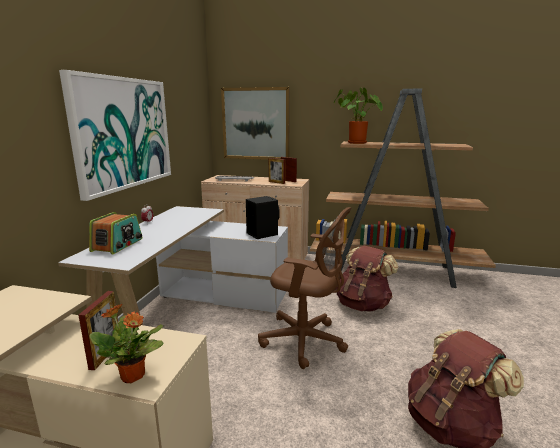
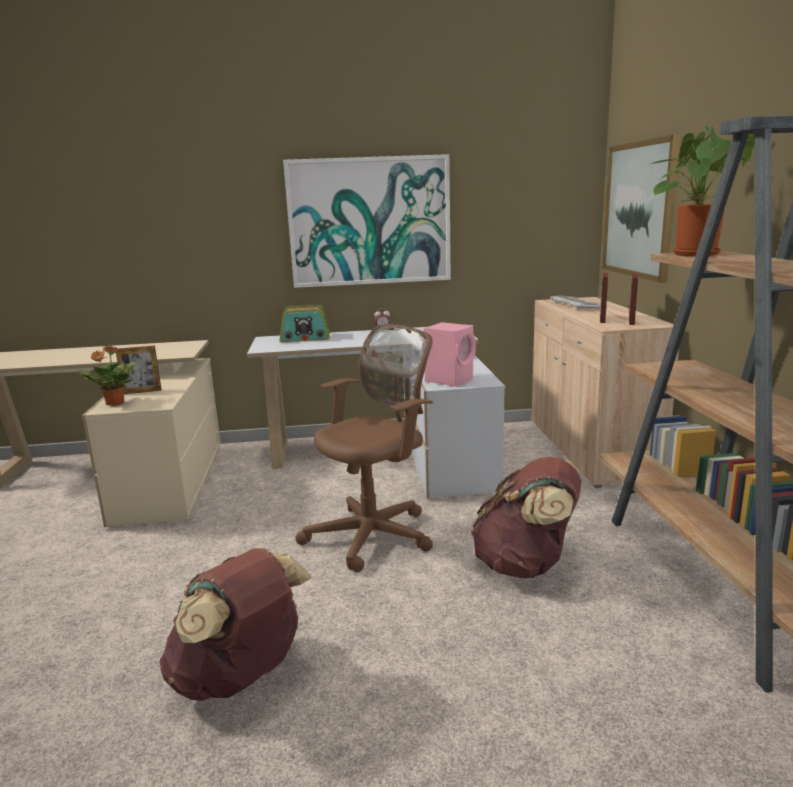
camera: 70 degrees right, 0 degrees up
(262, 234) = (450, 380): black speaker -> pink speaker
(306, 341) = (375, 535): brown office chair -> brown office chair turned 135 degrees counterclockwise

